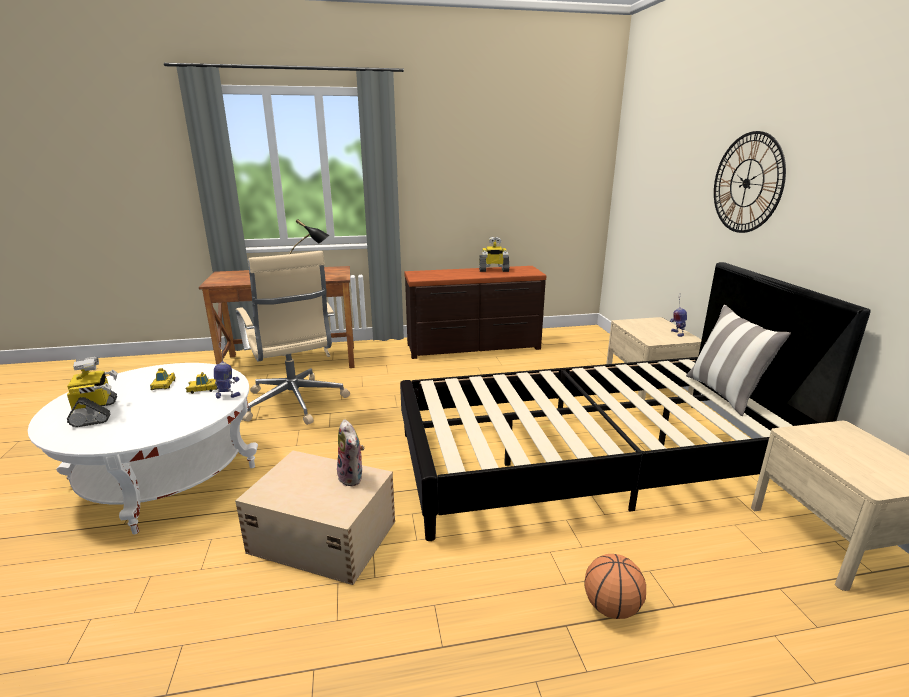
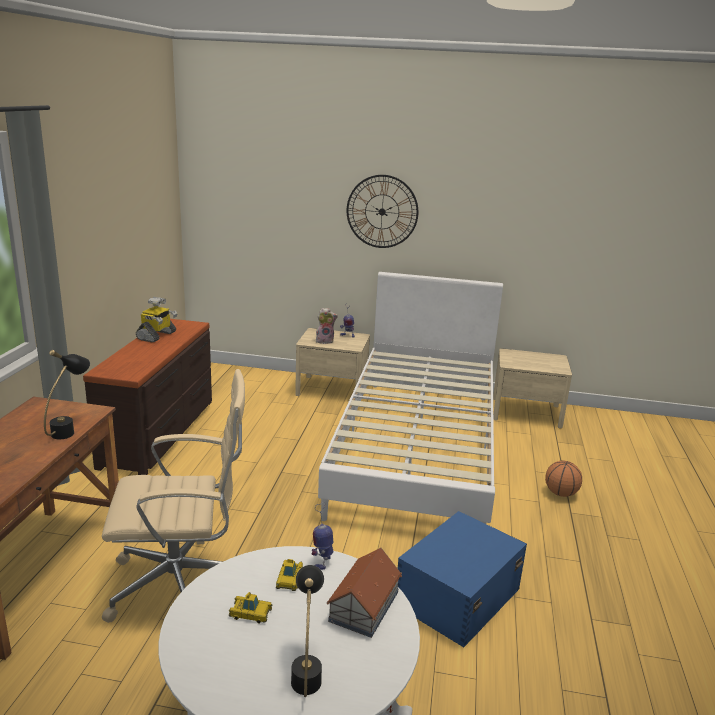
camera: 70 degrees left, 0 degrees up
(96, 413) = (306, 670): toy robot -> black table lamp
(166, 420) = (363, 606): none -> toy house
(322, 536) = (456, 597): beige storage box -> blue storage box
(353, 477) = (460, 530): plush toy -> plush toy (325, 341)
(590, 459) = (417, 448): black bed -> white bed
(724, 394) = (434, 362): pillow -> none

